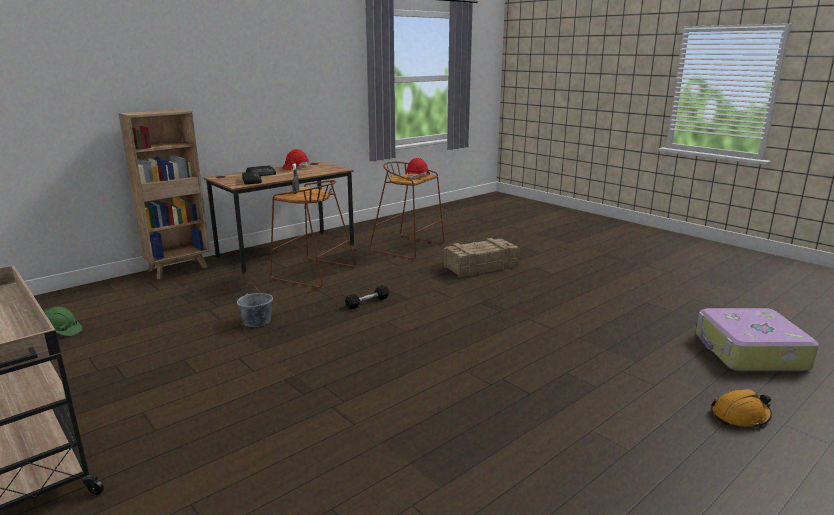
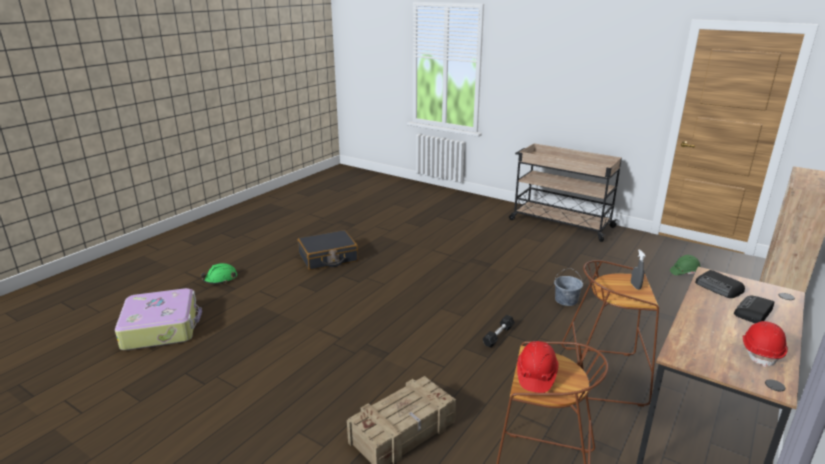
camera: 165 degrees right, 5 degrees up
(559, 436) = (328, 258): none -> black suitcase
(740, 416) = (220, 279): orange hard hat -> green hard hat

